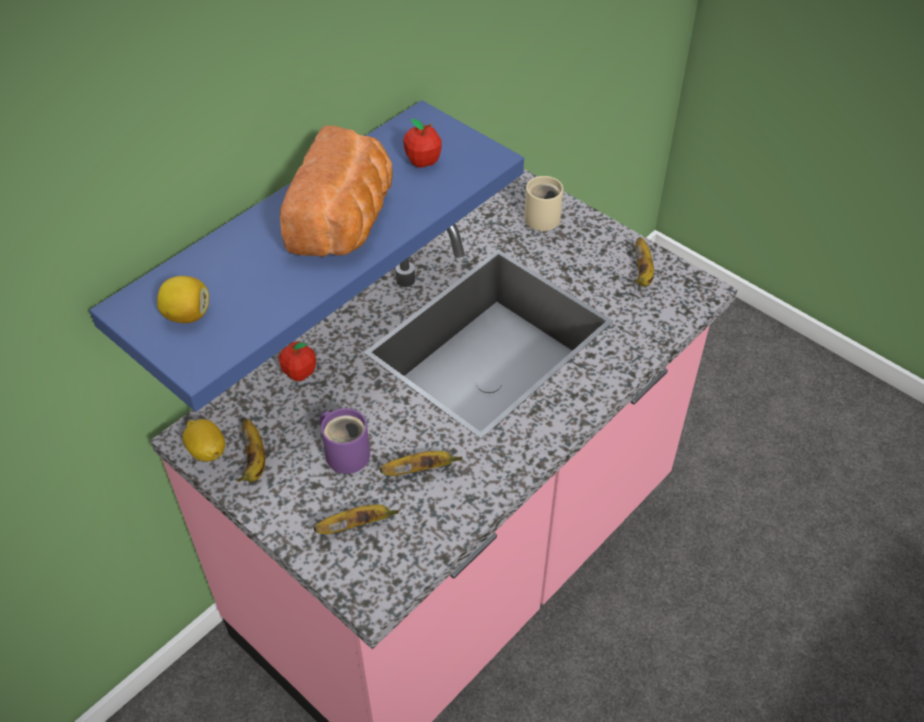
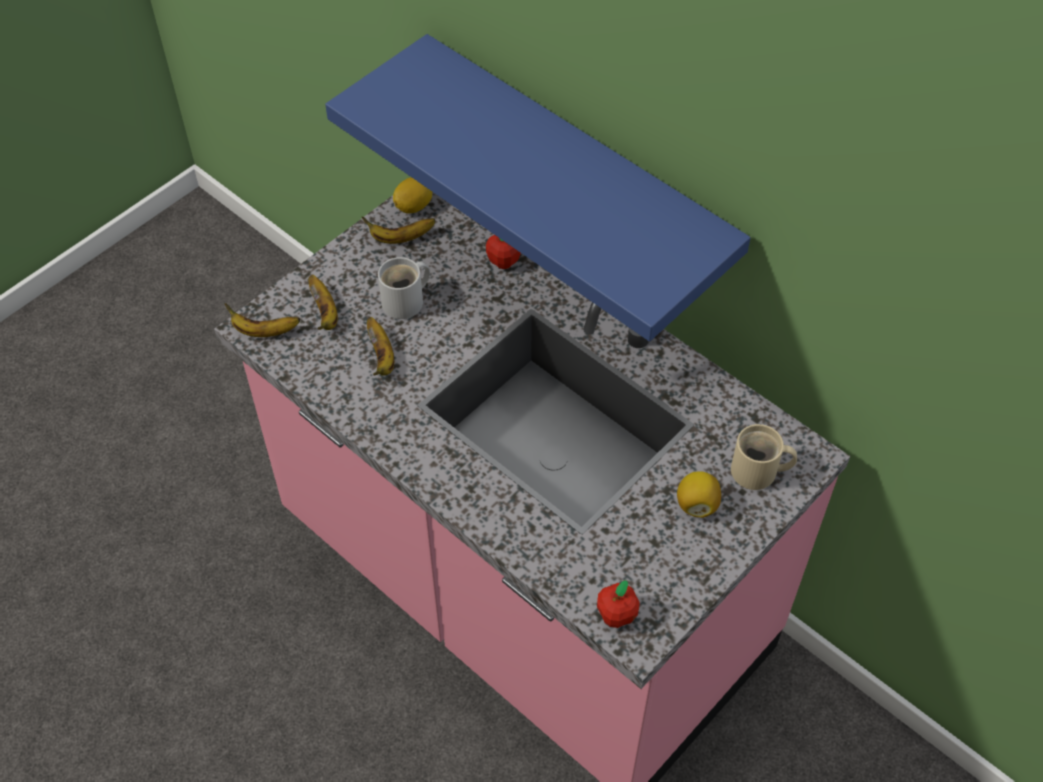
camera: 90 degrees right, 5 degrees up
(187, 315) = (415, 90): lemon -> lemon (696, 504)
(346, 222) = (537, 183): bread -> none
(346, 452) = (407, 301): purple mug -> white mug
(423, 161) = (635, 239): apple -> apple (616, 615)
(642, 273) = (664, 572): banana -> banana (264, 331)

